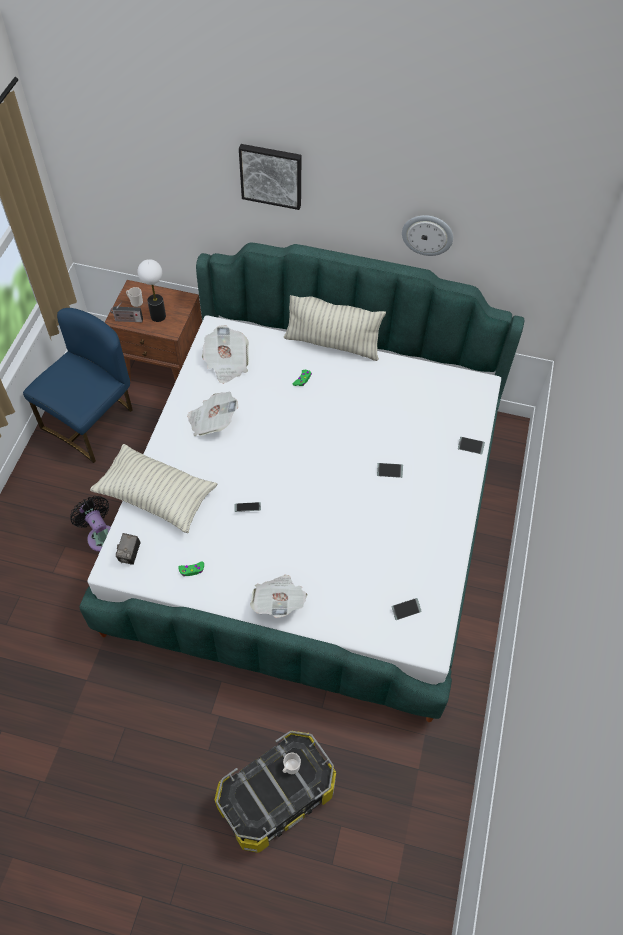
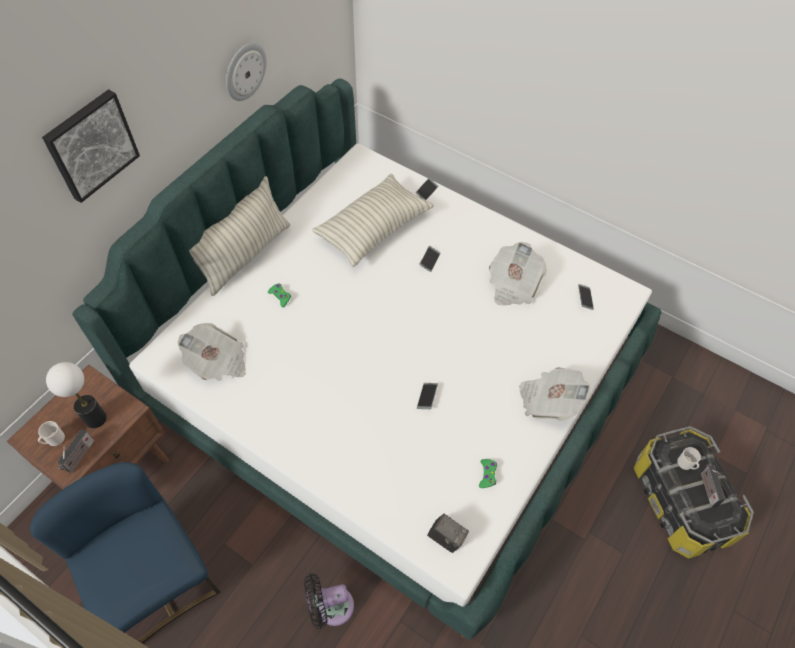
camera: 70 degrees left, 0 degrees up
(156, 496) = (374, 488): pillow -> pillow (373, 229)
(212, 422) = (295, 400): newspaper -> newspaper (513, 285)
(272, 792) = (707, 488): none -> radio

